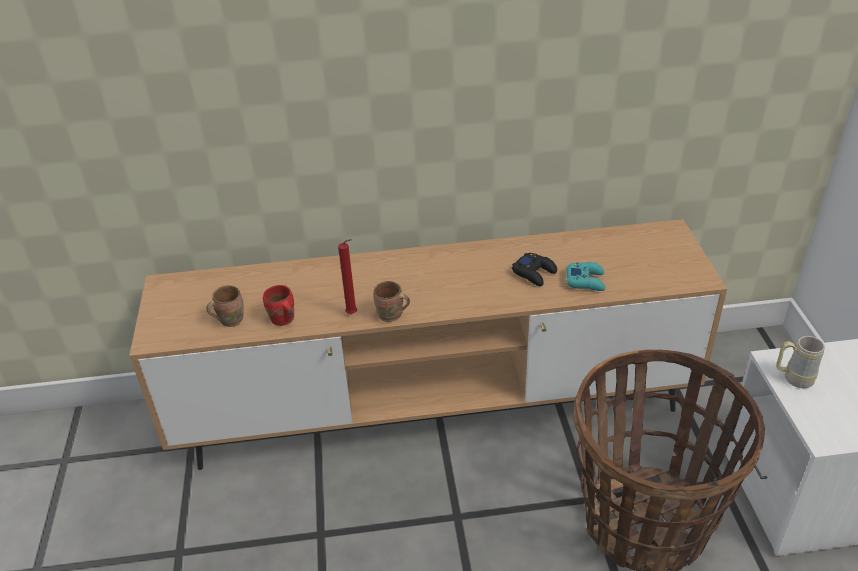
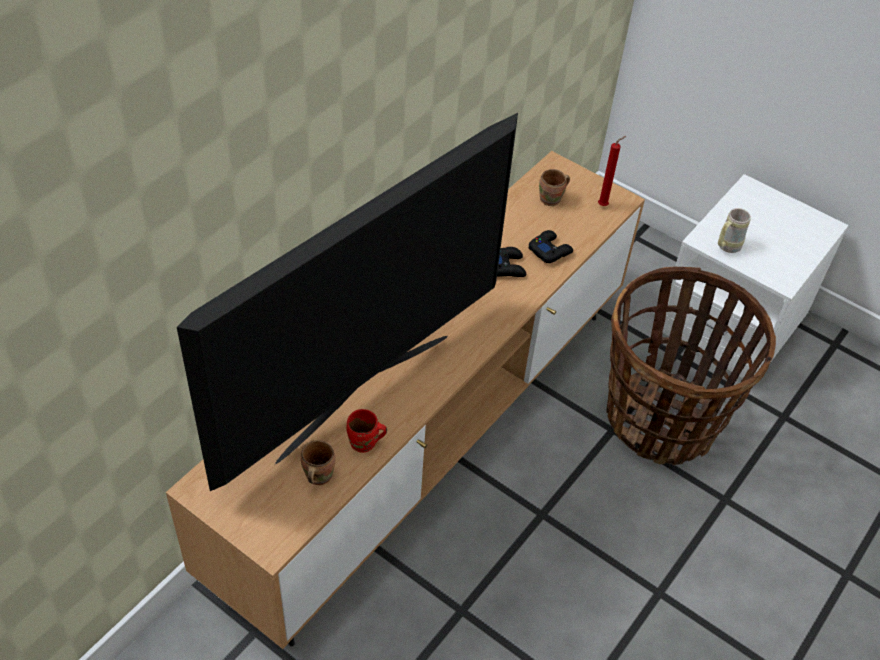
camera: 50 degrees left, 10 degrees up
(323, 292) = (363, 394): none -> television
(353, 314) = (416, 397): red candle -> red candle (604, 205)
(391, 316) = (448, 378): brown mug -> brown mug (552, 200)
(585, 281) = (550, 250): turquoise game controller -> black game controller

